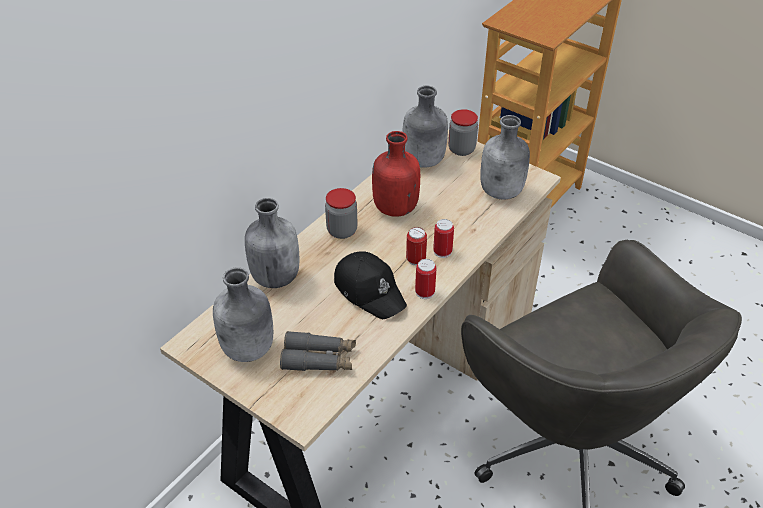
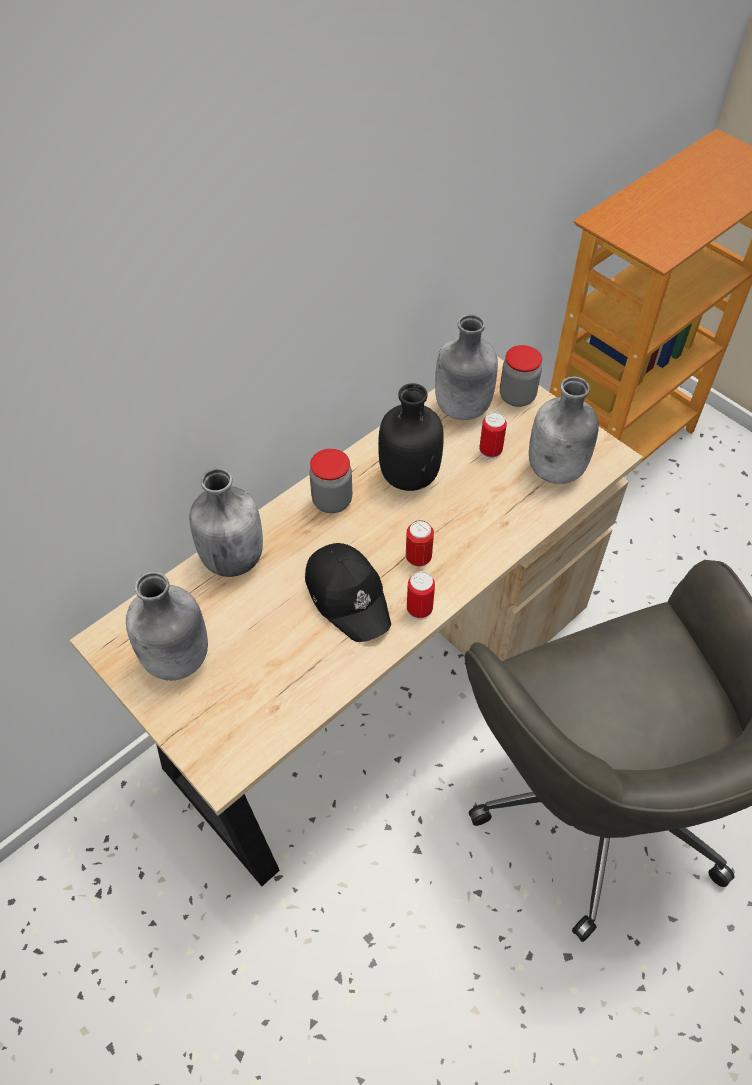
camera: 10 degrees right, 10 degrees up
(319, 359) = (262, 687): grey binoculars -> none
(394, 208) = (408, 475): red bottle -> black bottle
(442, 251) = (456, 551): can -> can (490, 450)

